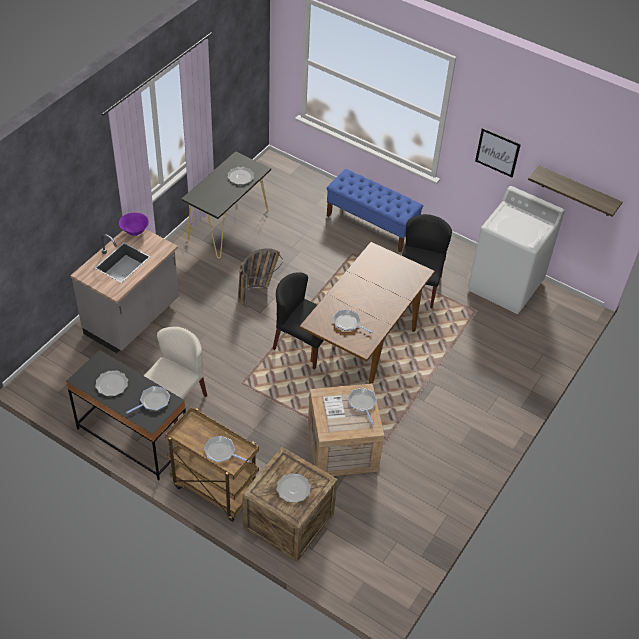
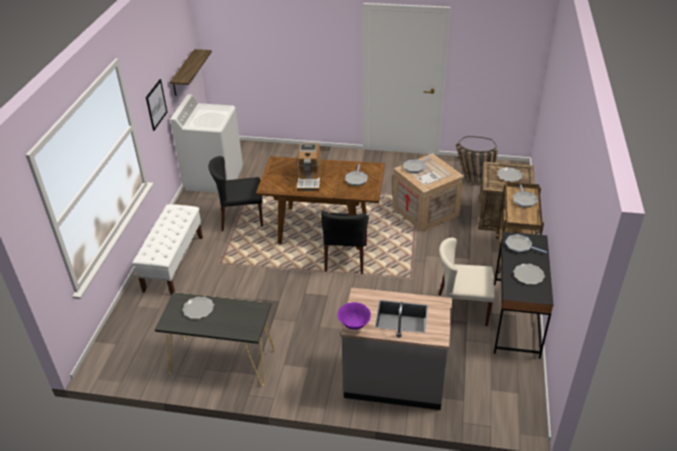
camera: 110 degrees left, 10 degrees down
(257, 291) = (302, 306): basket -> basket (472, 178)
(370, 286) = (309, 179): none -> coffee machine
(371, 225) = (174, 263): blue bench -> white bench

